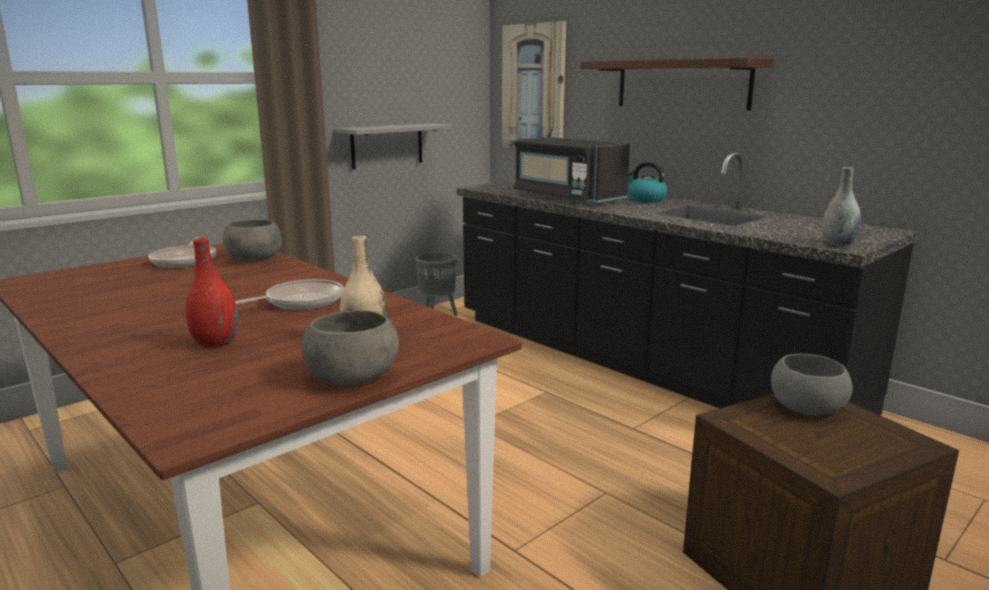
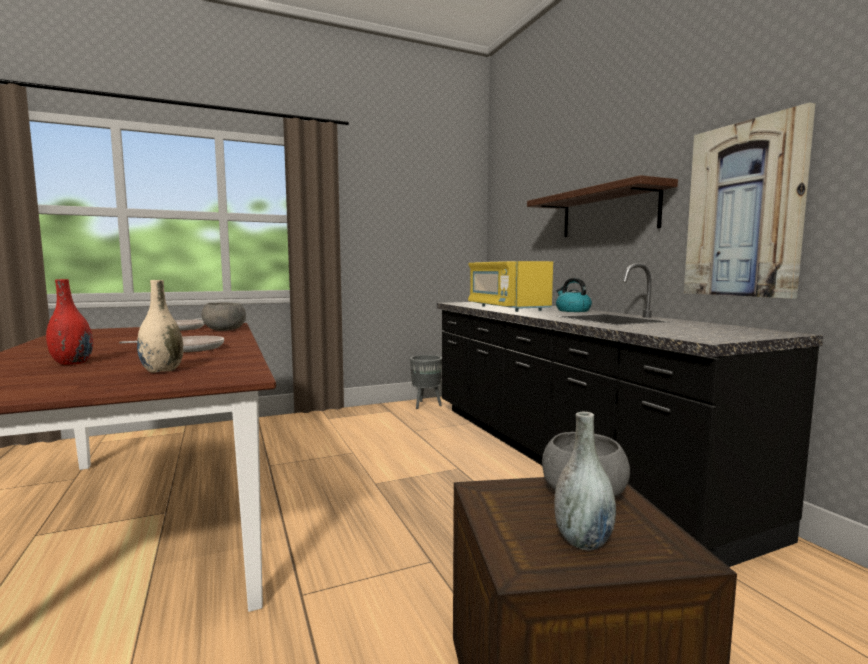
camera: 20 degrees right, 10 degrees down
(353, 377) = (92, 387): grey bowl -> none
(387, 145) = (394, 272): grey shelf -> none
(534, 88) = (511, 230): picture -> picture (744, 210)
(566, 198) = (506, 308): black microwave -> yellow microwave
(838, 244) = (701, 337): grey vase -> grey vase (583, 541)

